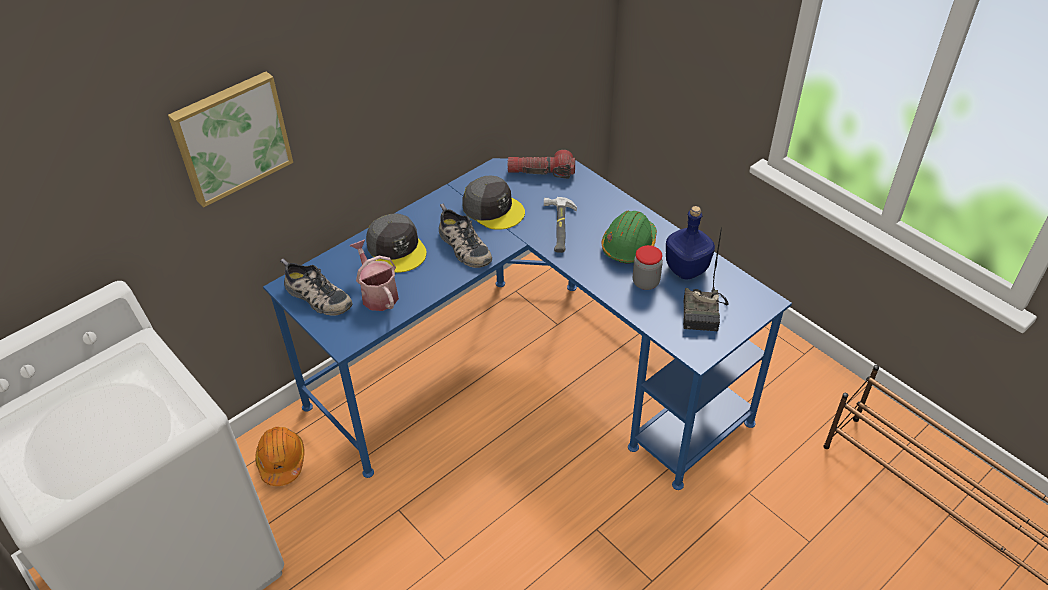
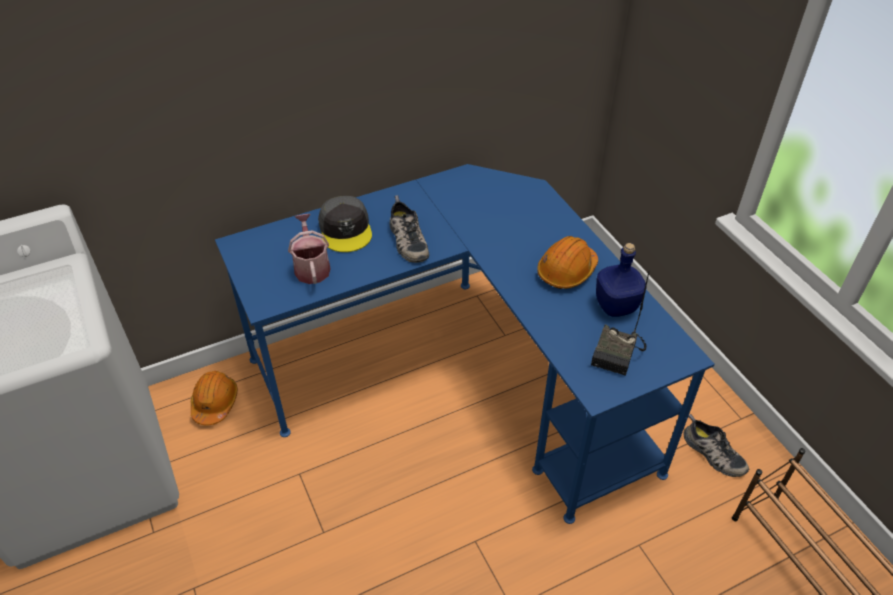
camera: 15 degrees right, 0 degrees up
(231, 137) = (189, 90): picture -> none
(316, 297) = (256, 259): shoe -> shoe (712, 453)
(493, 209) = (449, 210): grey cap -> none
(541, 172) = (507, 185): flashlight -> none
(559, 227) = (504, 240): hammer -> none
(629, 245) = (566, 271): green hard hat -> orange hard hat
(645, 282) = (570, 311): jar -> none

